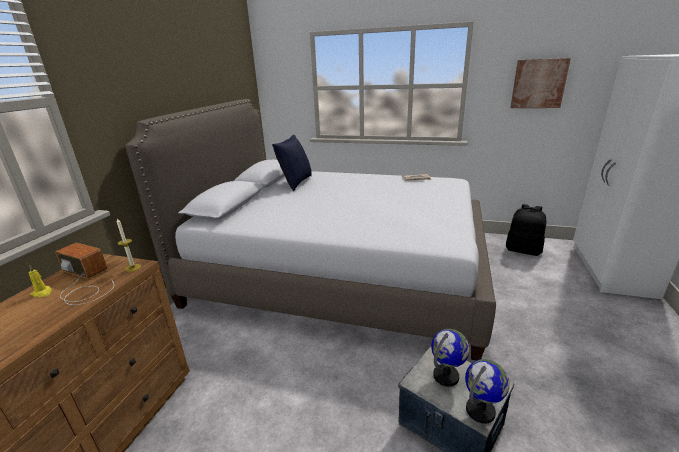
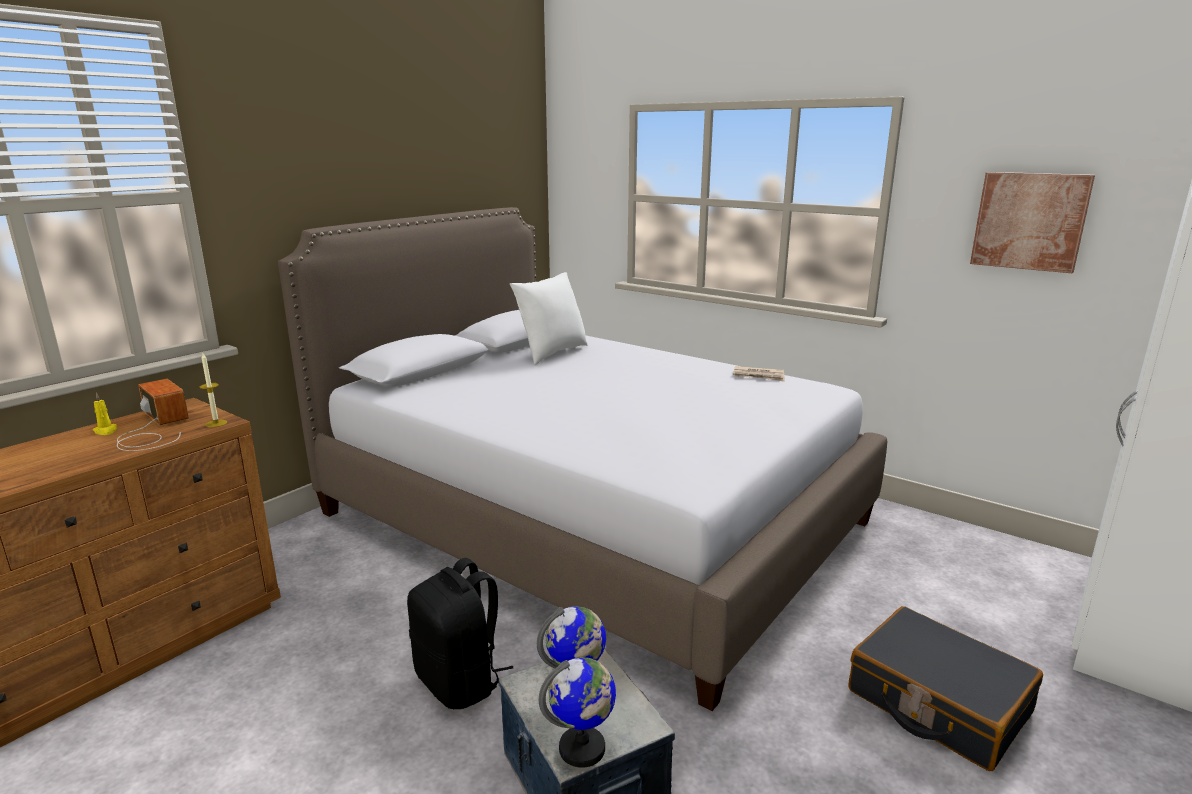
camera: 20 degrees right, 5 degrees down
(295, 183) = (551, 353): blue pillow -> white pillow
(523, 250) = (970, 556): black backpack -> black backpack (460, 682)
(566, 324) = (937, 702): none -> black suitcase

